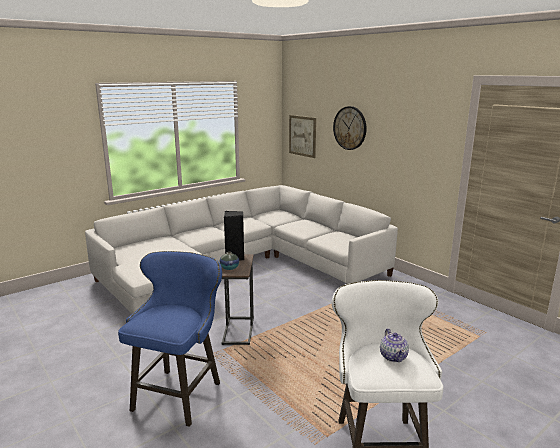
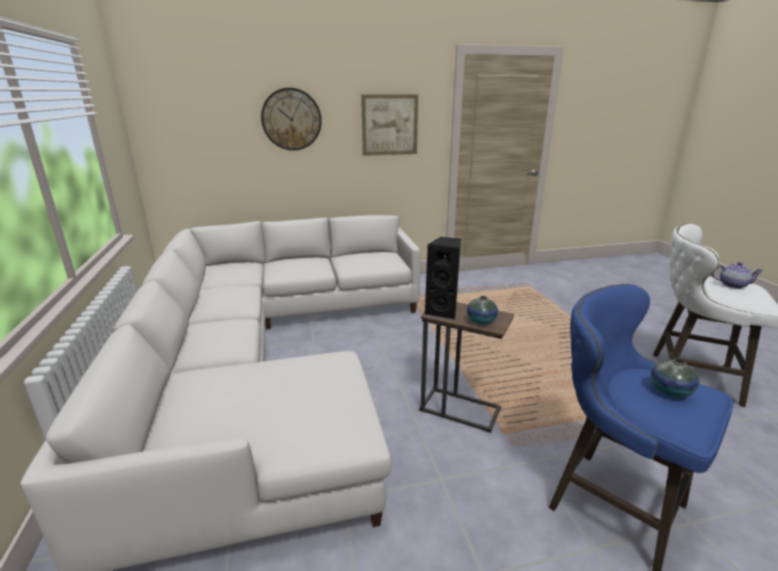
camera: 65 degrees left, 5 degrees up
(165, 316) = (670, 391): none -> vase
(302, 136) = (190, 144): picture -> picture (389, 125)

